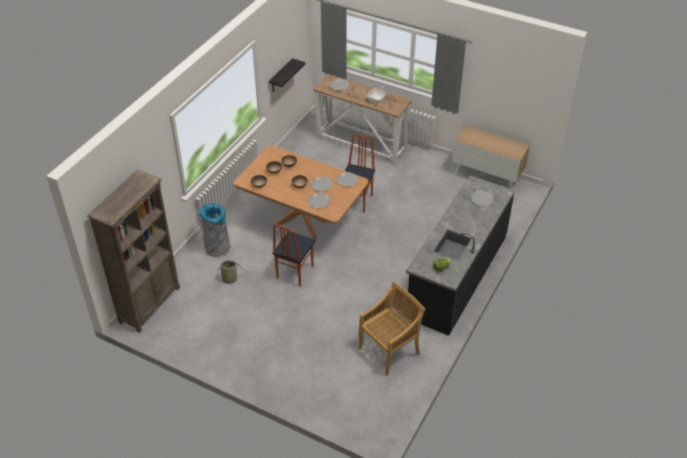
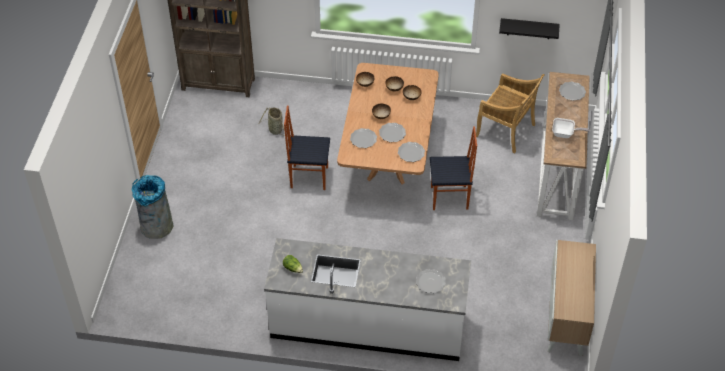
camera: 70 degrees right, 5 degrees up
(217, 248) = (316, 105): grey trash can -> grey trash can (156, 227)
(389, 350) = (229, 289): beige chair -> beige chair (506, 131)
(456, 275) = (368, 324): black counter -> white counter

